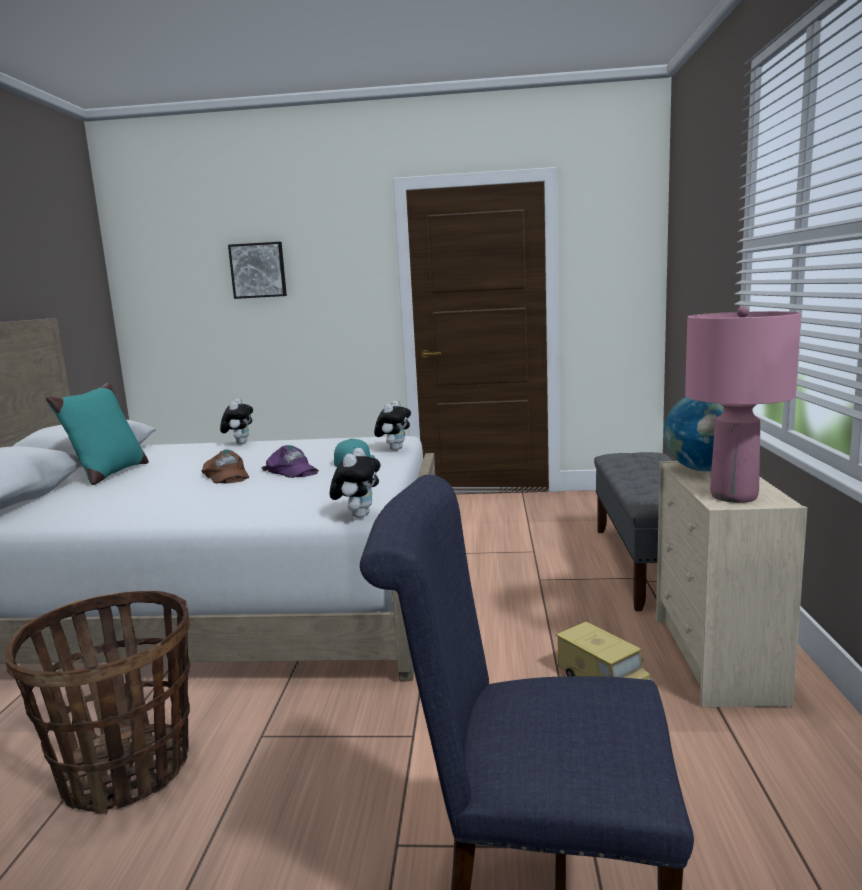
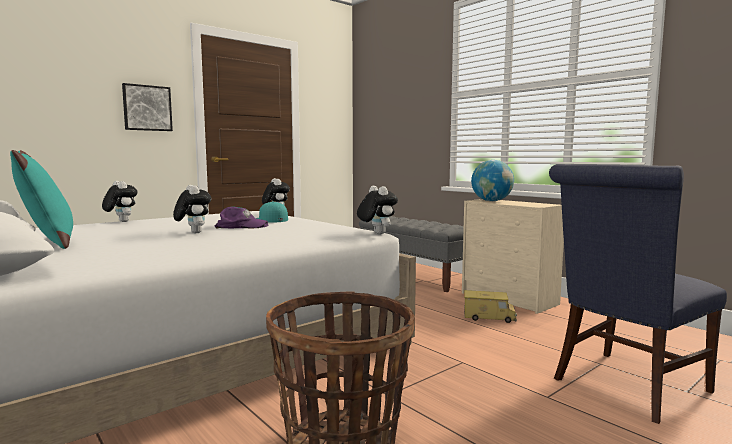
camera: 45 degrees left, 5 degrees down
(226, 476) = (193, 232): brown cap -> plush toy
(258, 270) = (63, 75): picture -> picture (147, 108)
(733, 496) = (533, 204): pink table lamp -> none

